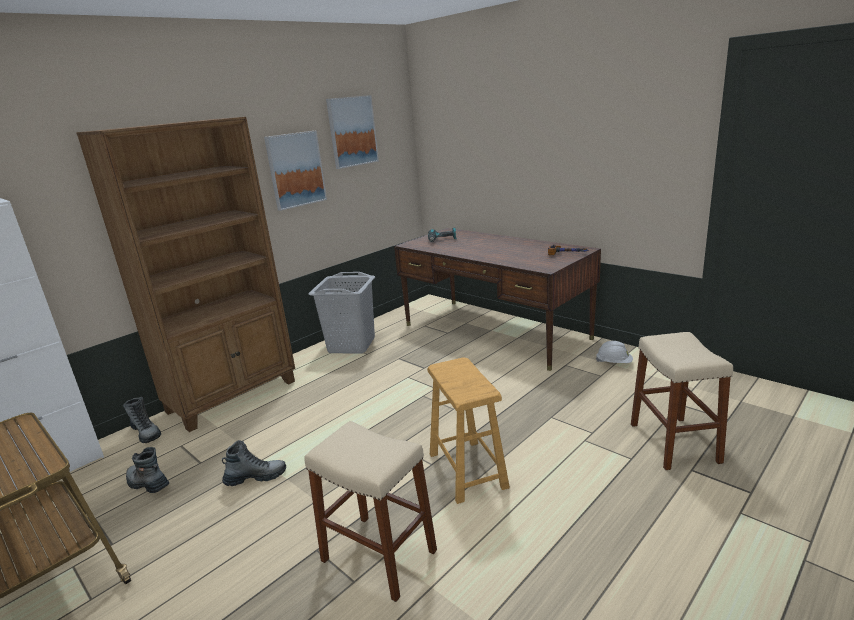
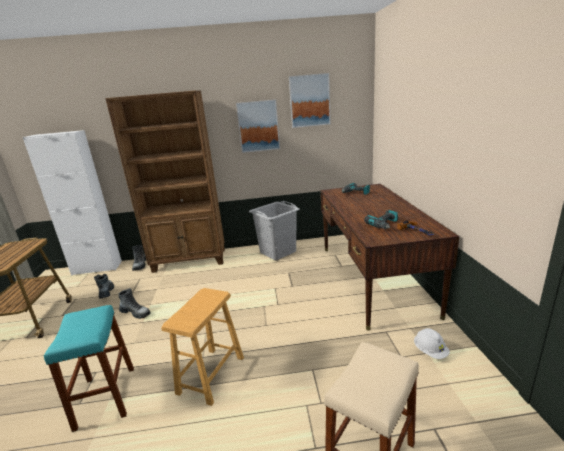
camera: 40 degrees right, 0 degrees up
(379, 555) = (106, 397): beige stool -> turquoise stool
(529, 256) = (384, 225): none -> power drill

